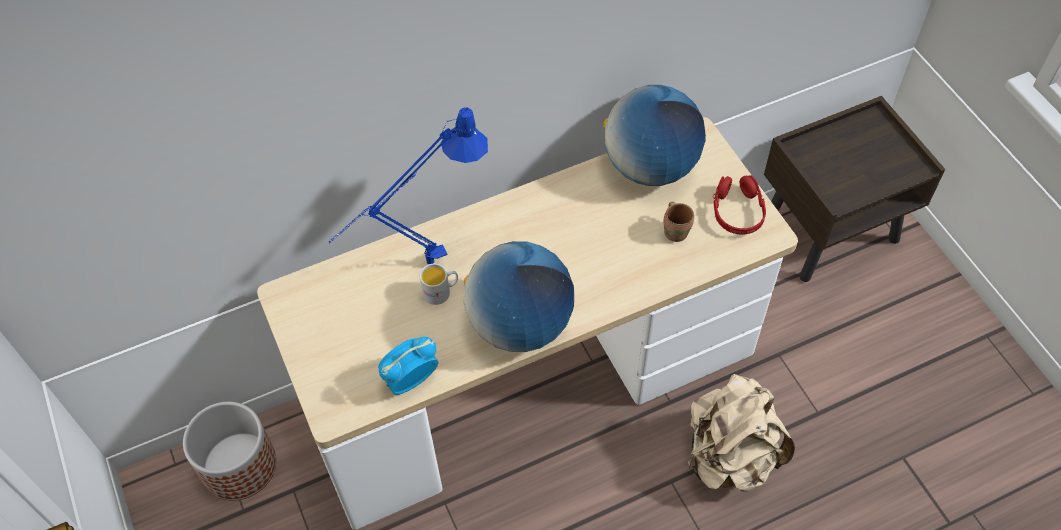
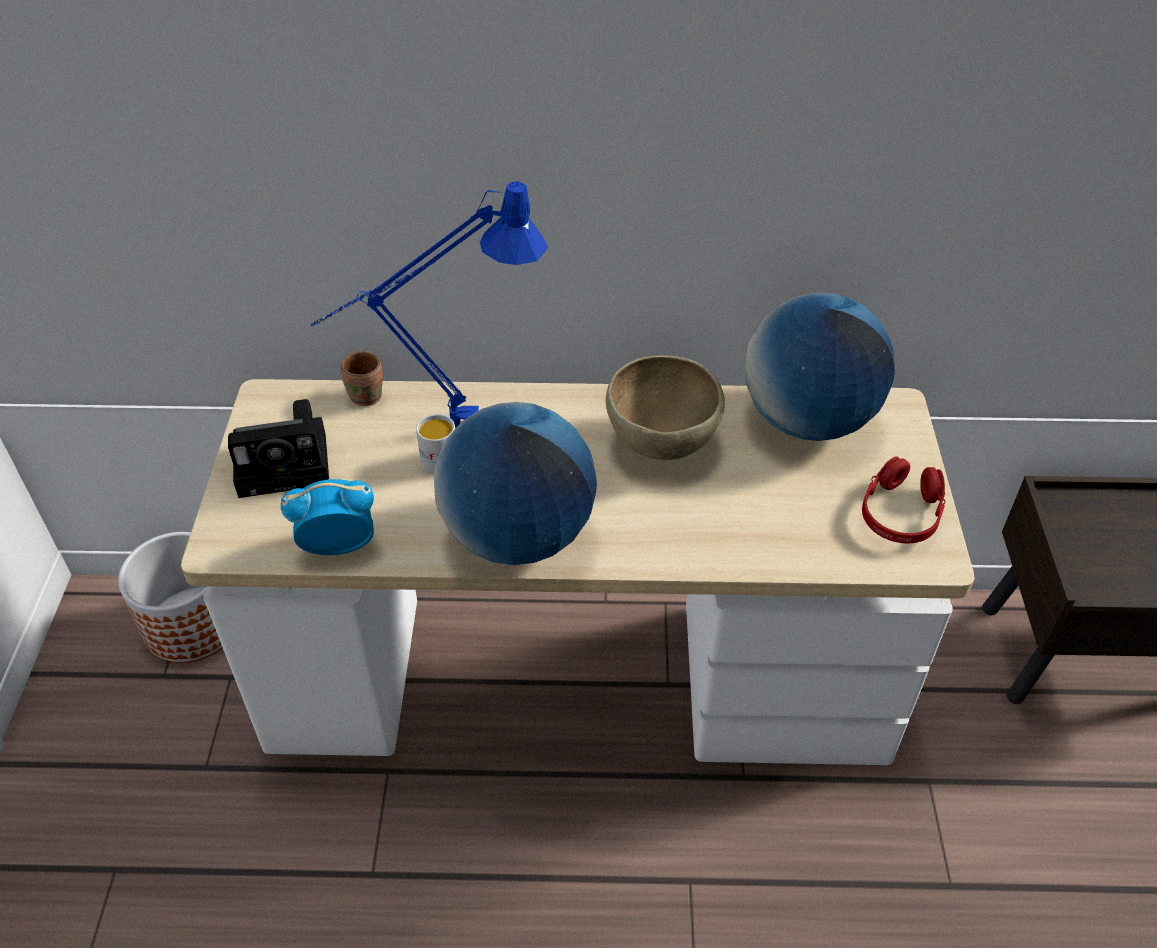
camera: 25 degrees right, 10 degrees down
(335, 337) = (288, 463): none -> camera
(570, 222) = (660, 444): none -> brown bowl
(676, 231) = (798, 506): brown mug -> brown mug (368, 395)
(729, 456) = (790, 885): beige backpack -> none

